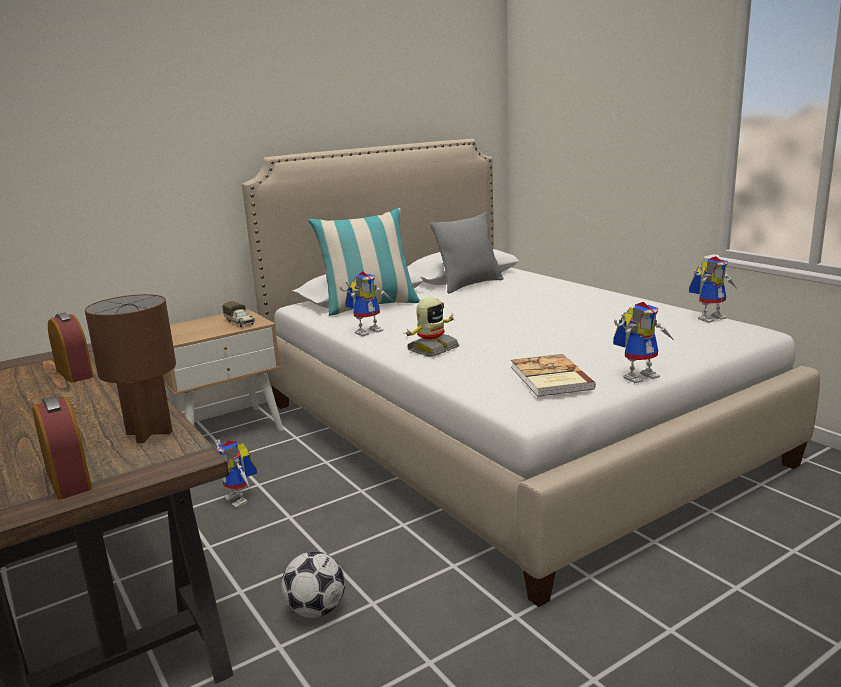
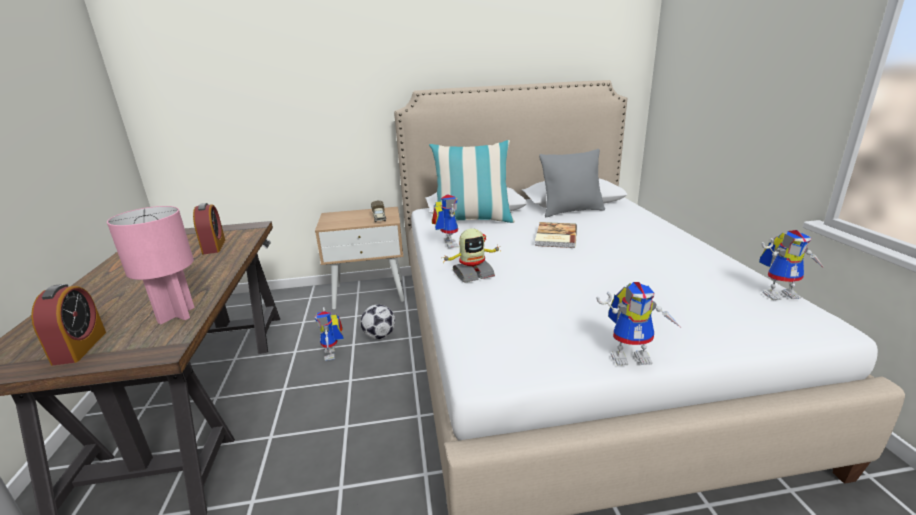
camera: 25 degrees right, 5 degrees up
(150, 433) = (176, 315): brown table lamp -> pink table lamp
(316, 610) = (300, 476): football -> football (379, 336)
(368, 331) = (447, 244): toy robot -> toy robot turned 90 degrees counterclockwise
(549, 378) = (534, 335): book -> book (555, 237)

